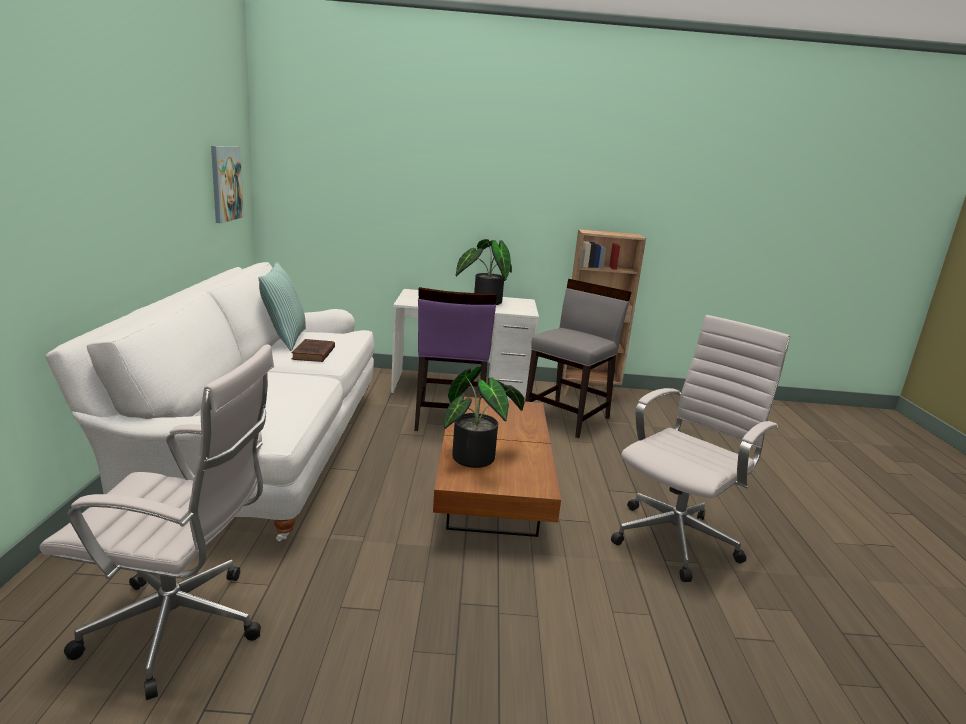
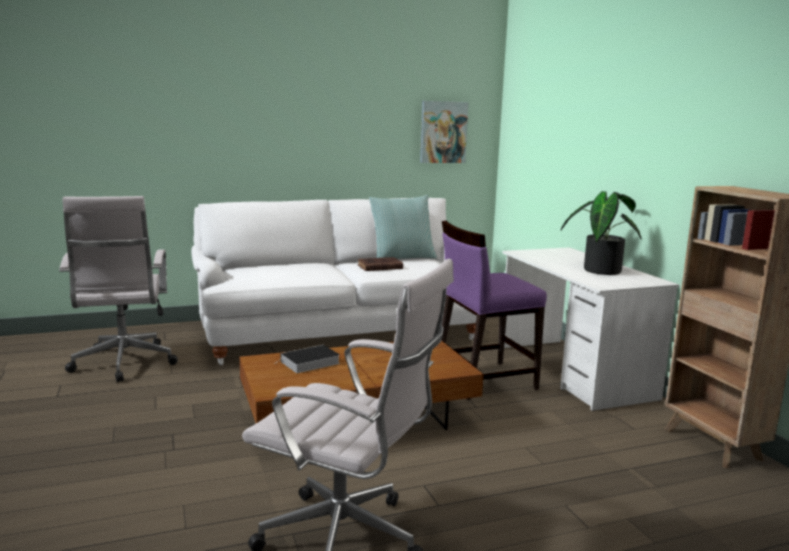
camera: 70 degrees right, 5 degrees down
(479, 458) = (309, 363): potted plant -> book
(567, 417) = (594, 439): grey chair -> none

